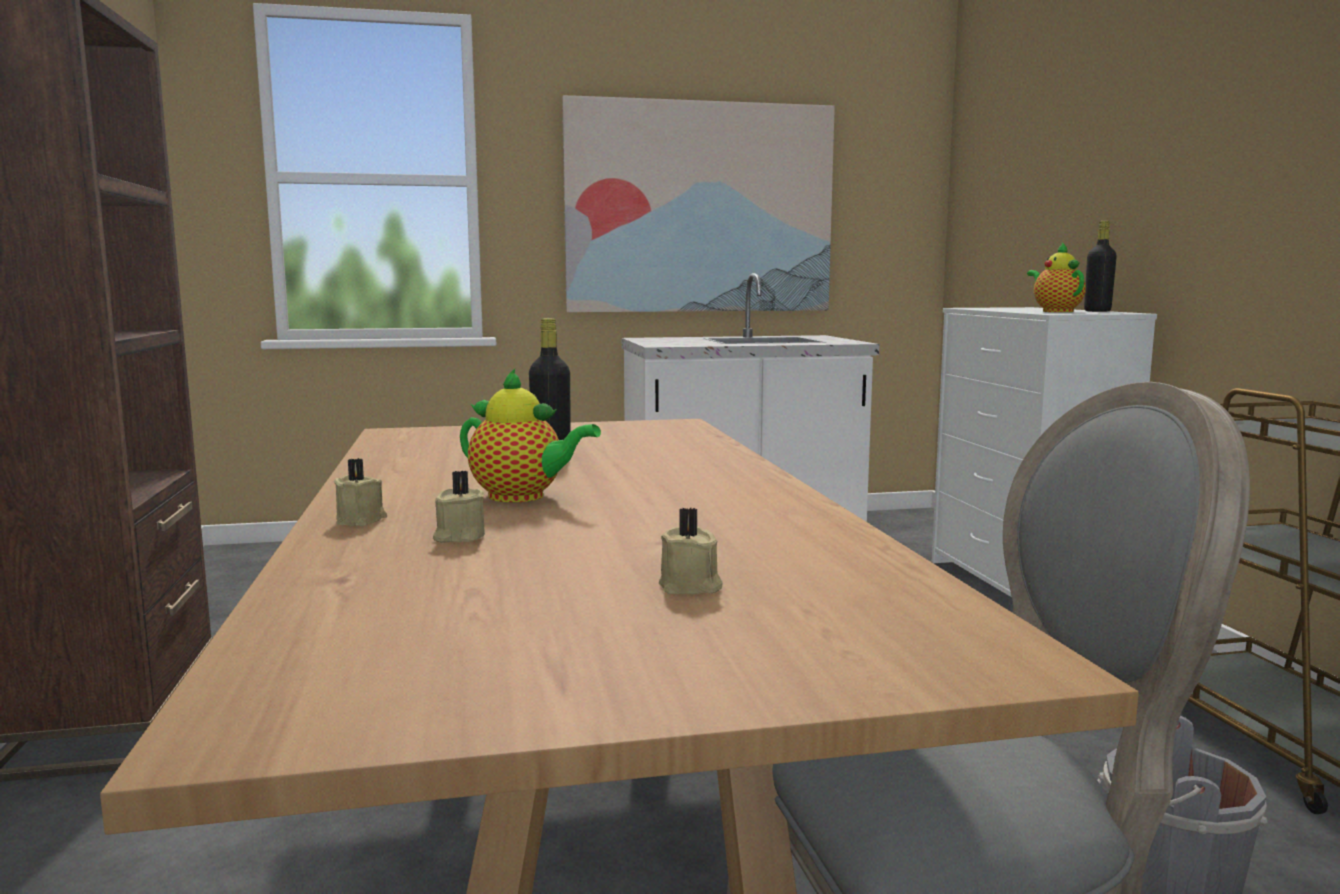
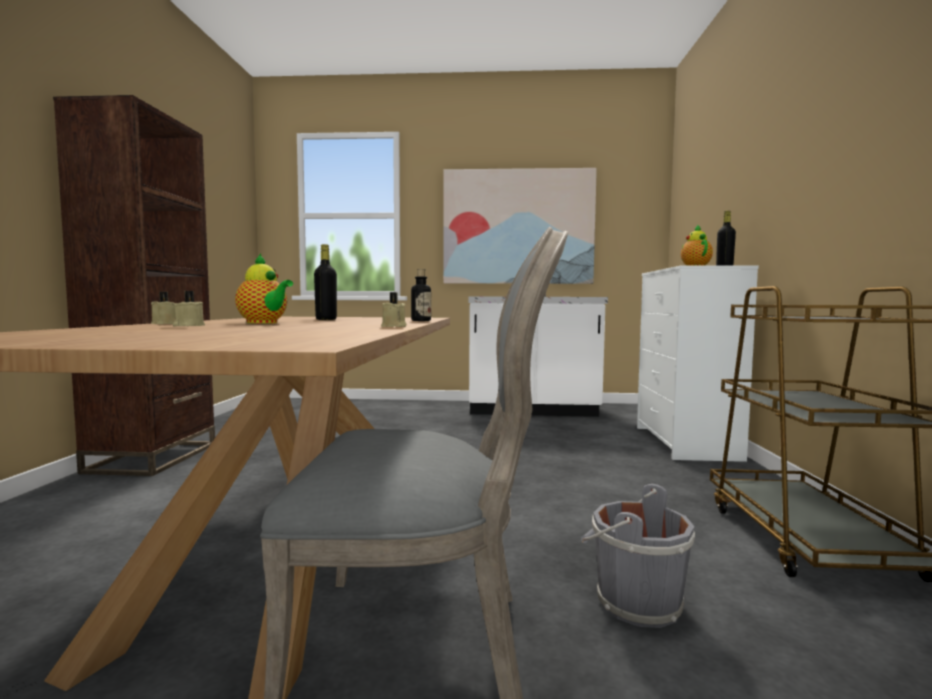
camera: 15 degrees right, 5 degrees down
(690, 587) = (233, 333): beige candle -> beige candle (394, 326)
(731, 453) = (421, 320): none -> bottle

